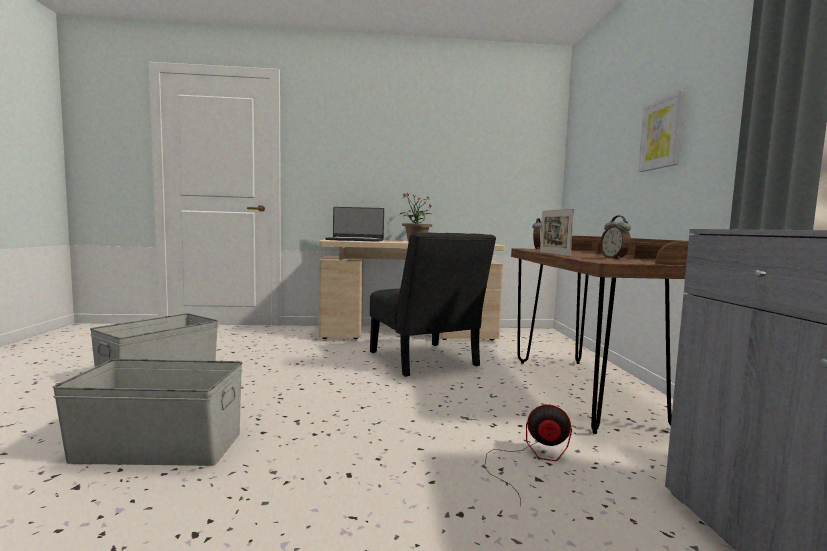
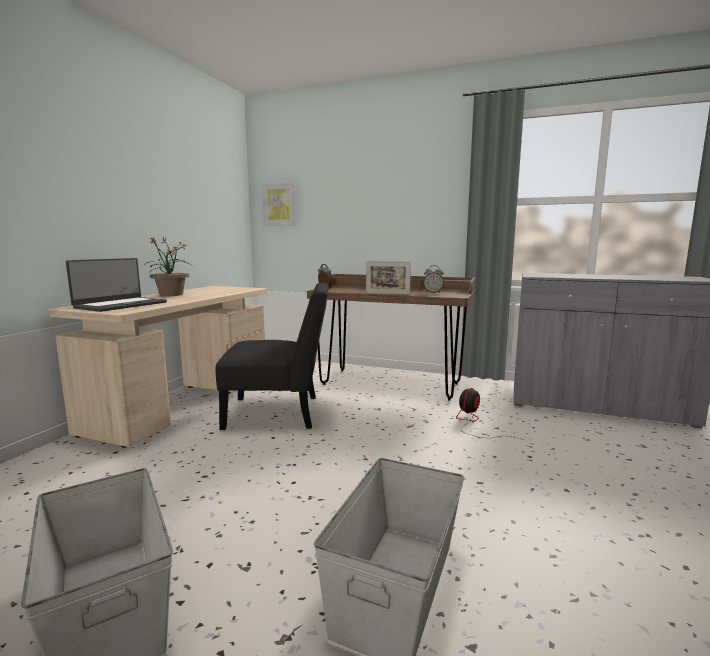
camera: 65 degrees left, 5 degrees up
(662, 134) = (387, 203): picture -> picture (279, 204)

